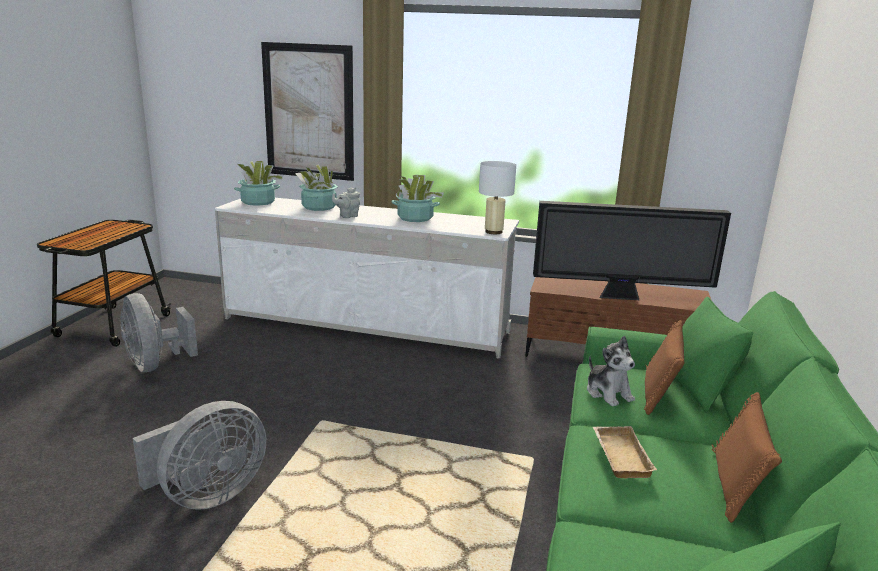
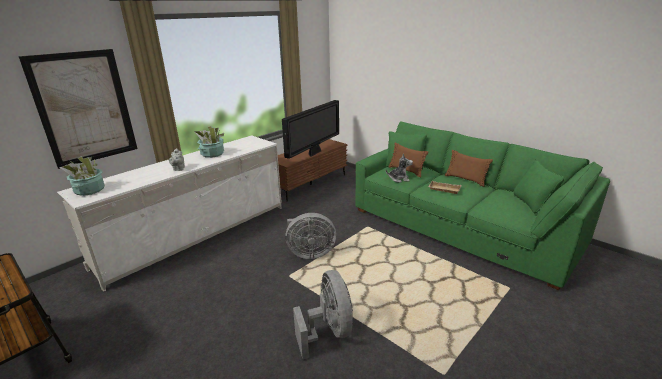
camera: 60 degrees left, 5 degrees up
(155, 364) = (137, 339): grey fan -> grey fan (309, 253)
(319, 207) = (142, 173): potted plant -> none
(494, 232) = (263, 143): white table lamp -> none

